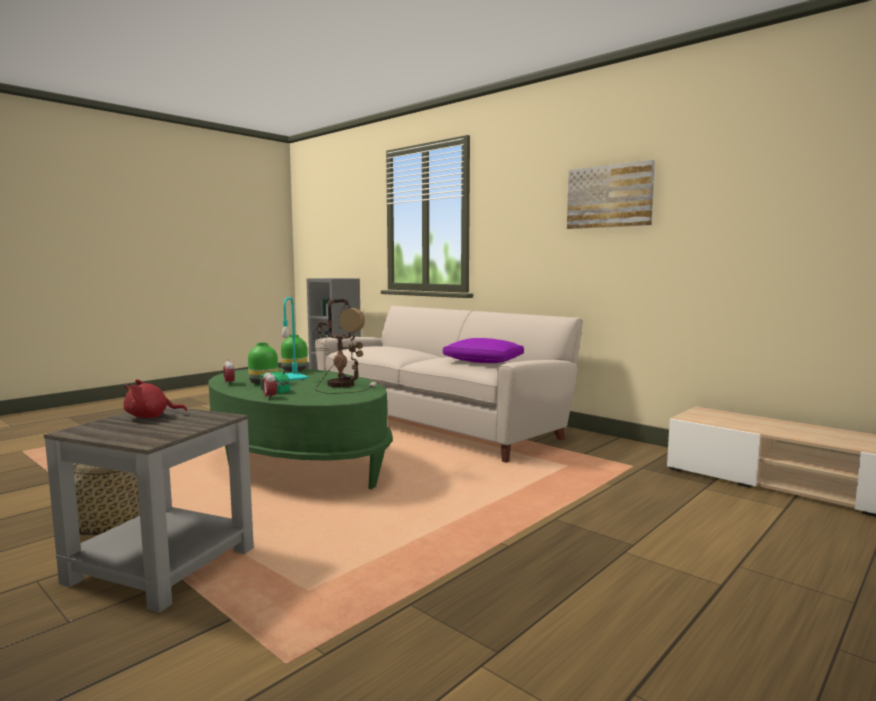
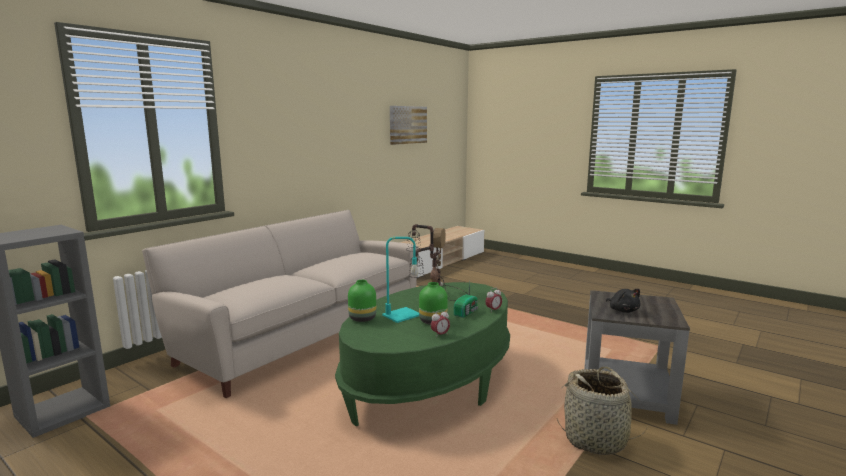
camera: 95 degrees left, 5 degrees up
(151, 417) = (623, 310): red plush toy -> black plush toy
(482, 361) = (360, 256): purple pillow -> none
(609, 196) = (337, 121): picture -> picture (407, 125)

